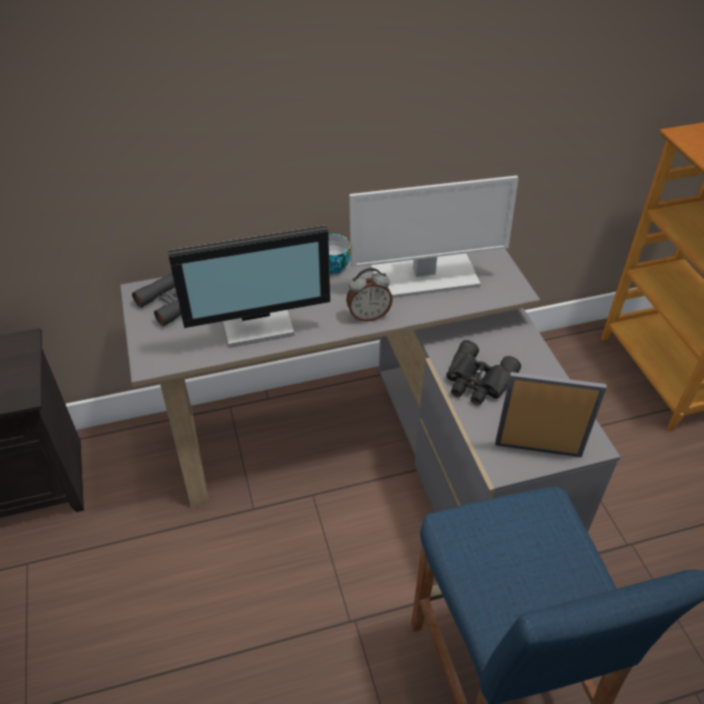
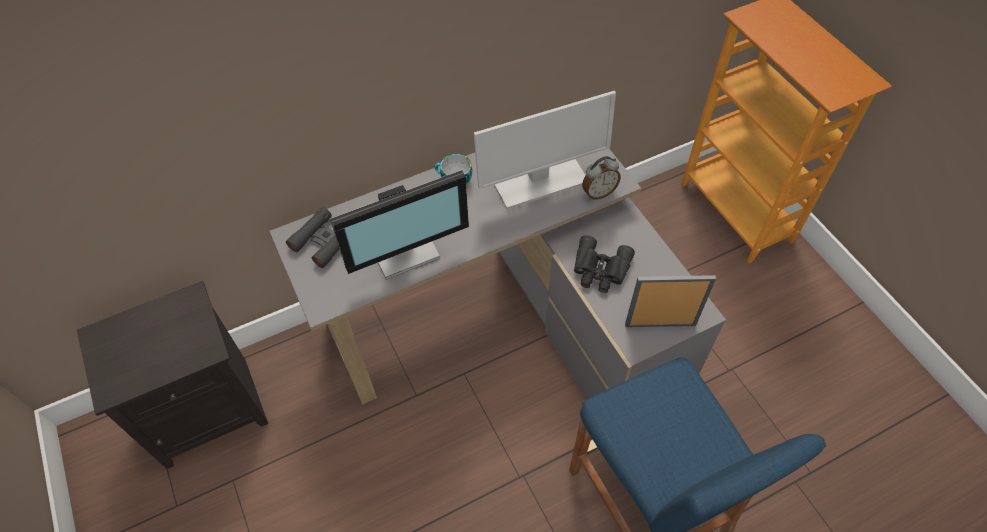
camera: 10 degrees left, 10 degrees up
(368, 315) = (499, 227): alarm clock -> alarm clock (598, 193)

